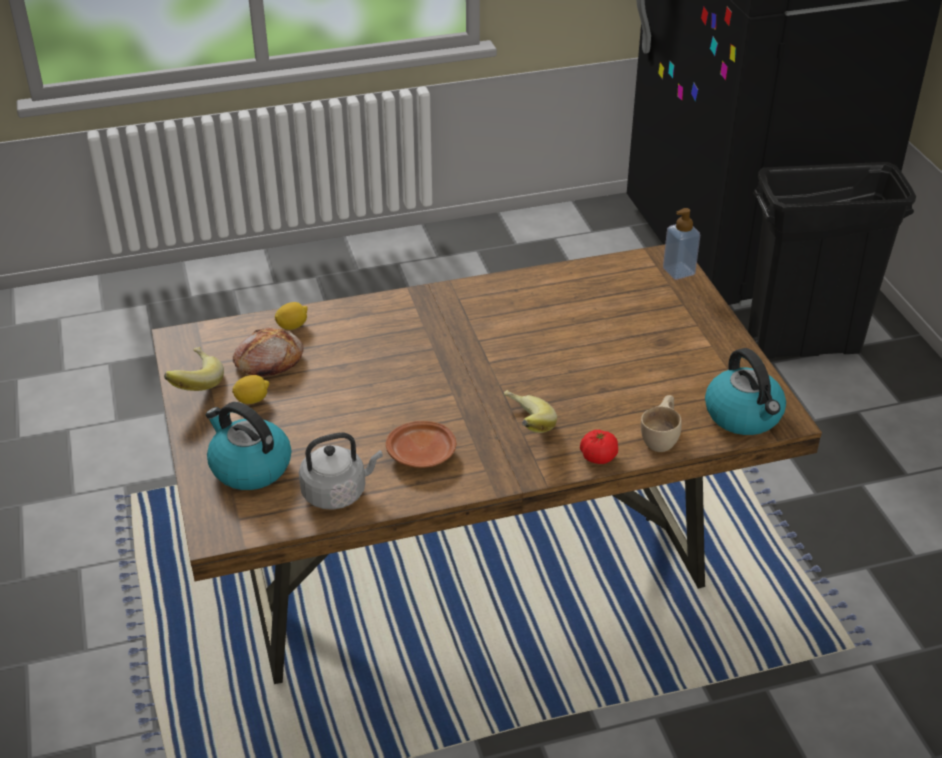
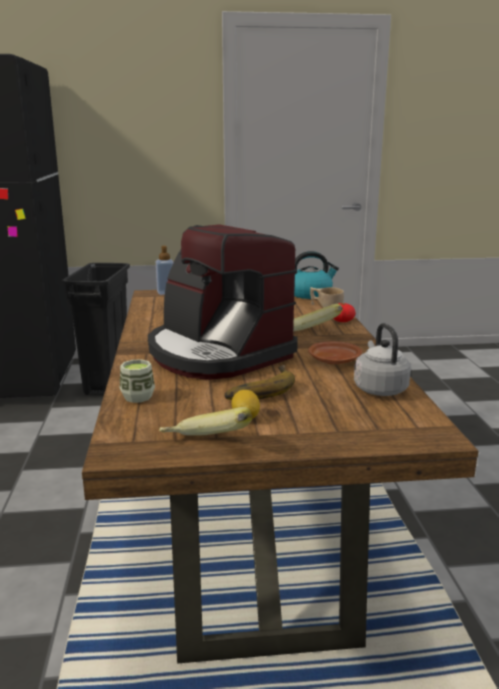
camera: 80 degrees left, 20 degrees down
(249, 467) = (345, 421): kettle -> none
(268, 361) = (187, 409): bread -> none
(292, 326) = (138, 397): lemon -> cup
(324, 400) = (258, 388): none -> banana
(427, 357) = (217, 353): none -> coffee machine

